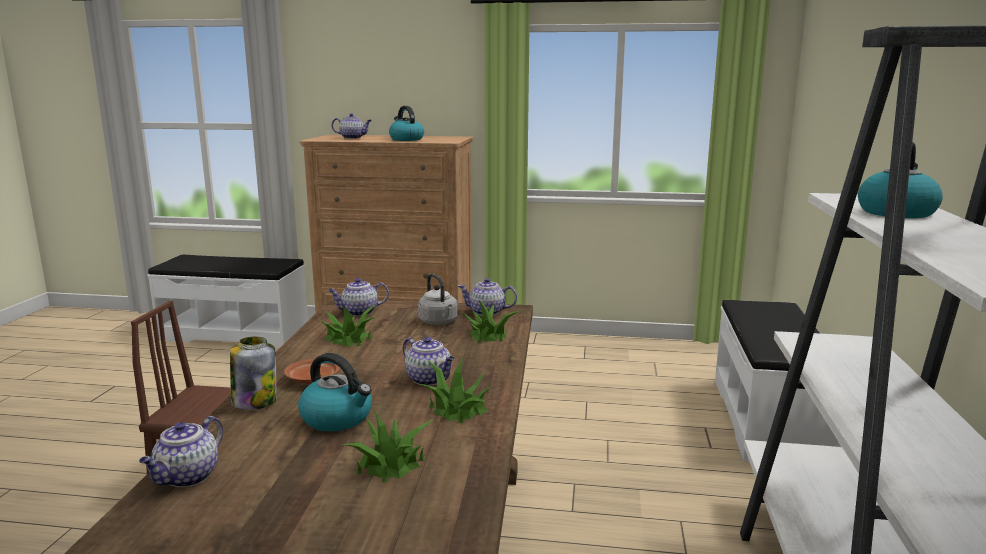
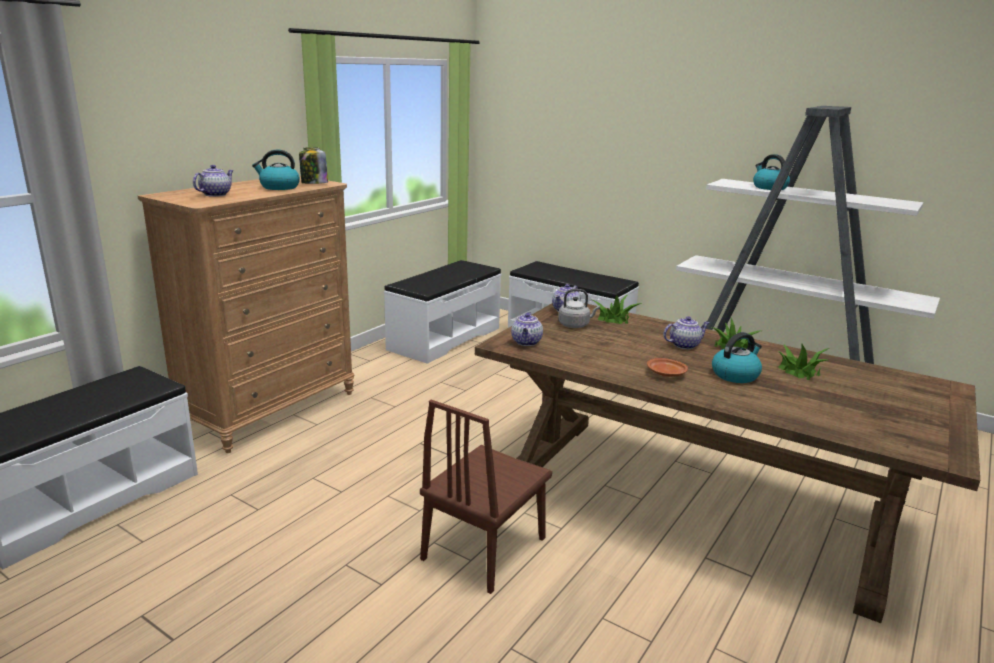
camera: 65 degrees left, 5 degrees up
(187, 477) = (808, 421): teapot -> none
(254, 401) = (697, 394): jar -> jar (314, 183)
(349, 339) = (589, 354): potted plant -> none
(635, 357) = (444, 338): none -> white bench

